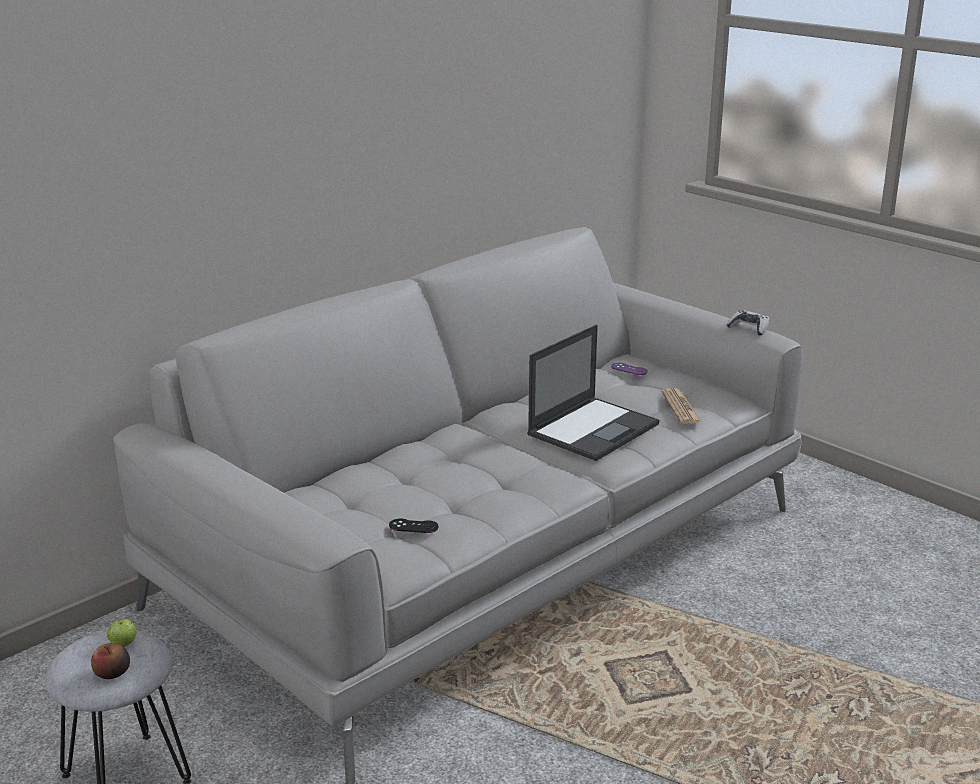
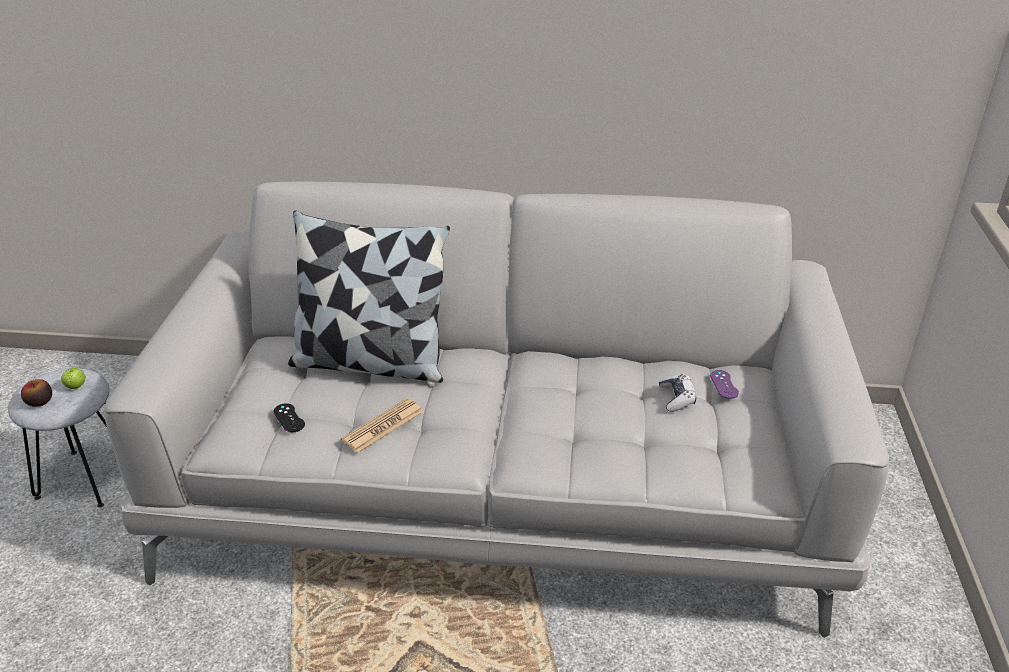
camera: 50 degrees right, 10 degrees up
(391, 471) = (371, 362): none -> pillow
(594, 429) = (572, 424): laptop -> none
(681, 408) = (690, 454): newspaper -> newspaper (383, 426)
(748, 328) = (844, 410): game controller -> game controller (677, 398)

